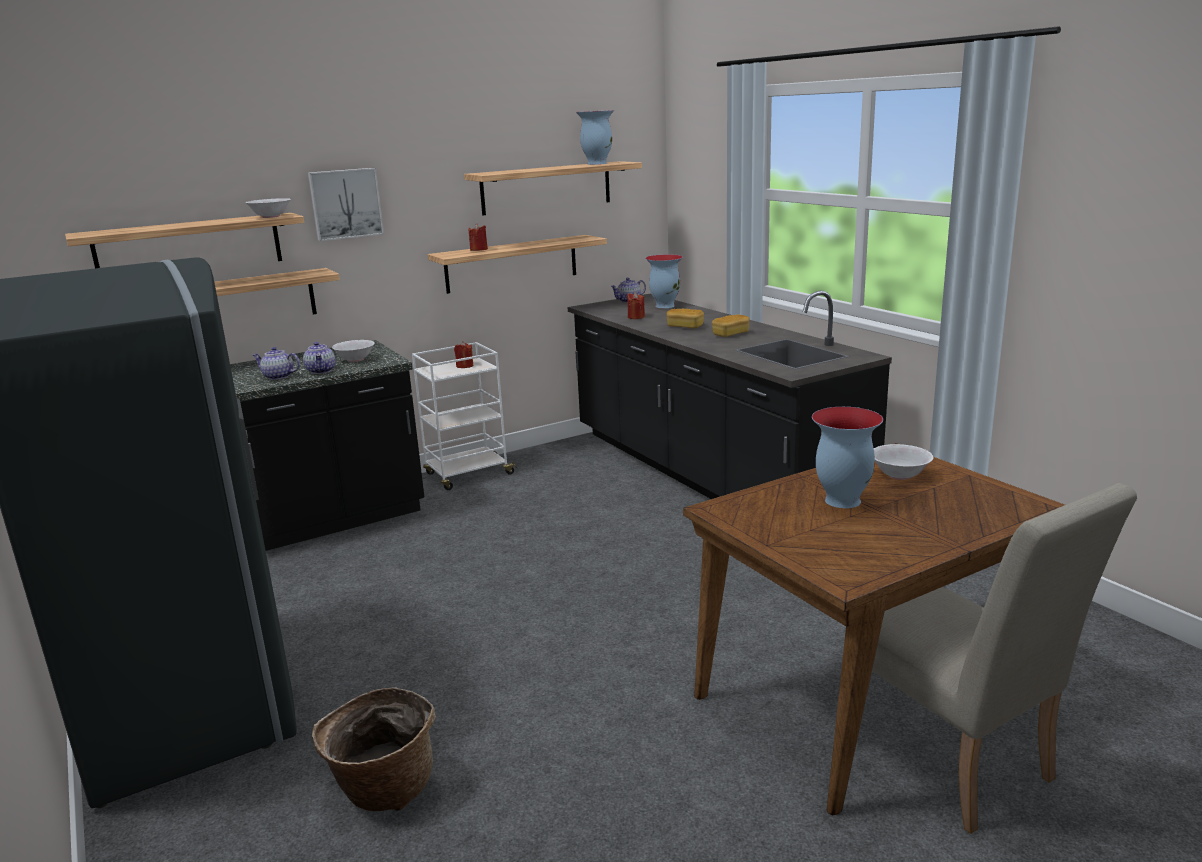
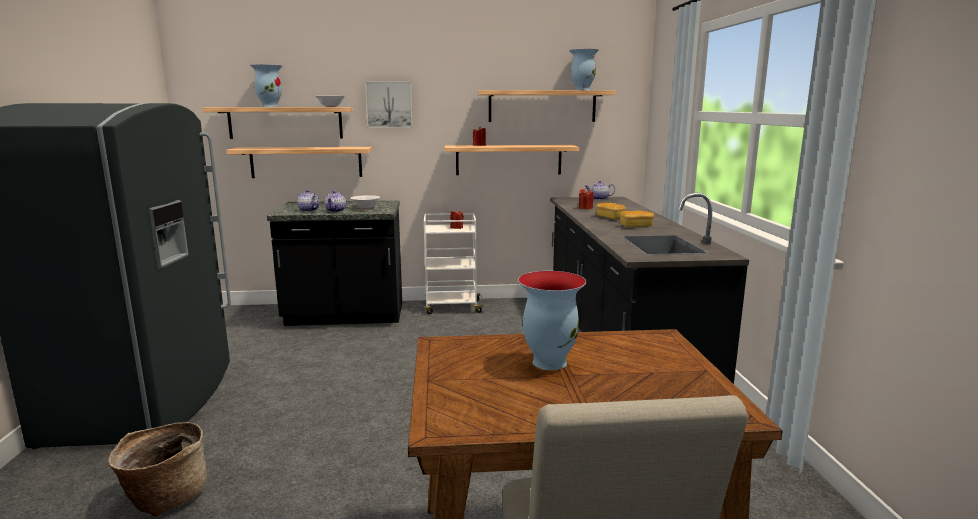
camera: 25 degrees right, 5 degrees down
(664, 306) = (619, 204): vase -> vase (270, 106)
(899, 475) = (635, 354): white bowl -> none

